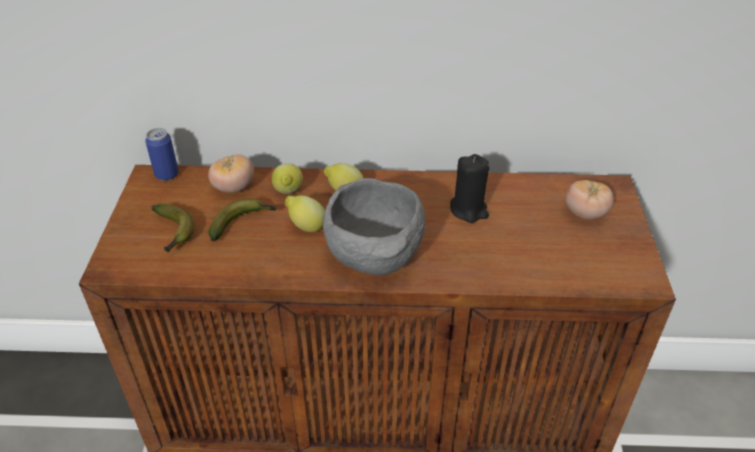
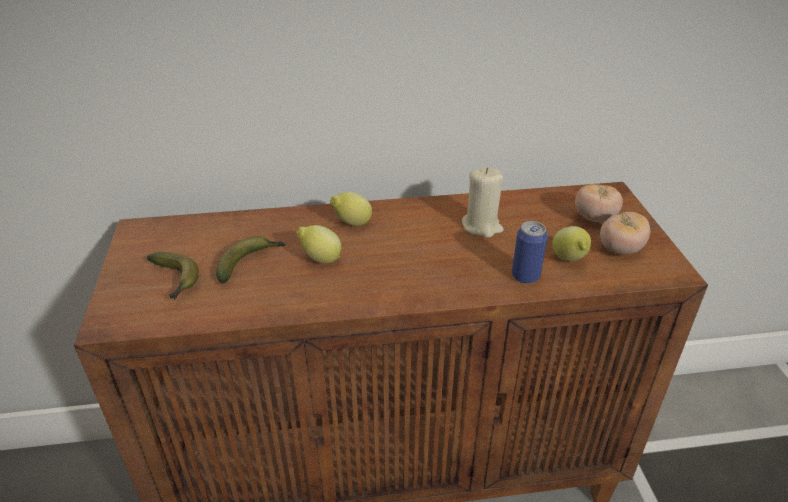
camera: 10 degrees left, 5 degrees down
(167, 174) = (156, 225): can -> can (525, 276)
(233, 188) = (233, 230): tomato -> tomato (620, 249)
(288, 193) = (293, 229): lemon -> lemon (569, 260)
(376, 259) = (402, 282): grey bowl -> none
(469, 210) = (482, 226): black candle -> beige candle

